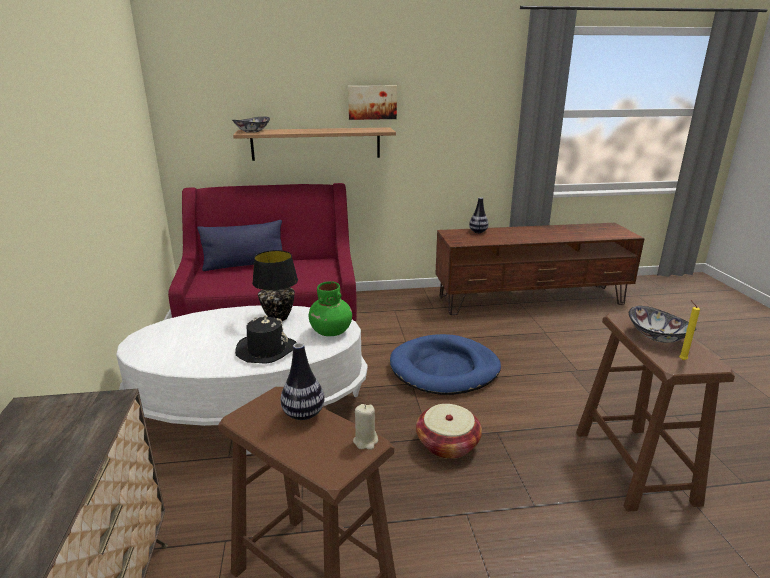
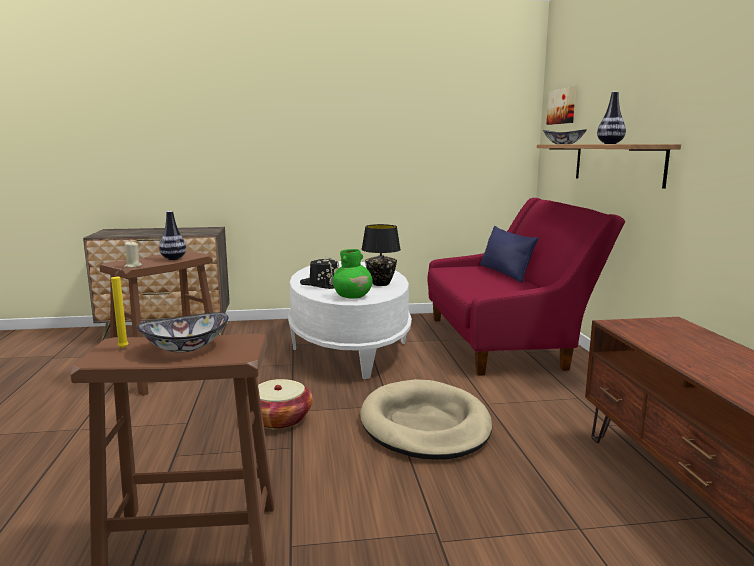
camera: 90 degrees right, 10 degrees down
(372, 102) = (668, 107): picture -> picture (562, 106)
(444, 369) = (425, 425): blue dog bed -> beige dog bed
(478, 232) = (702, 338): vase -> vase (610, 143)

